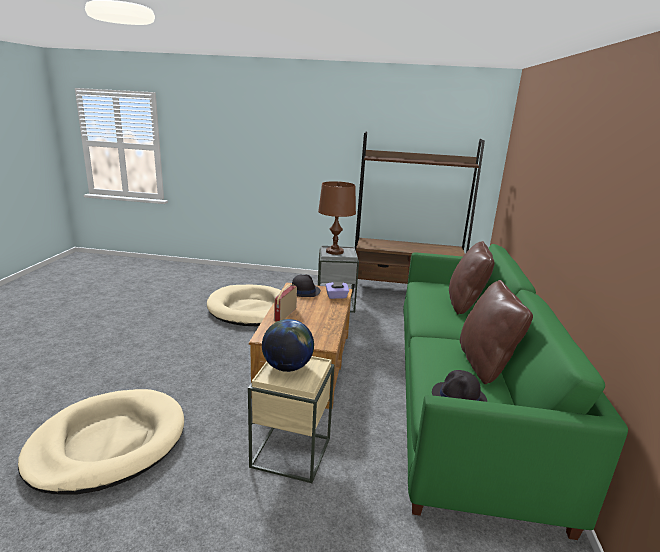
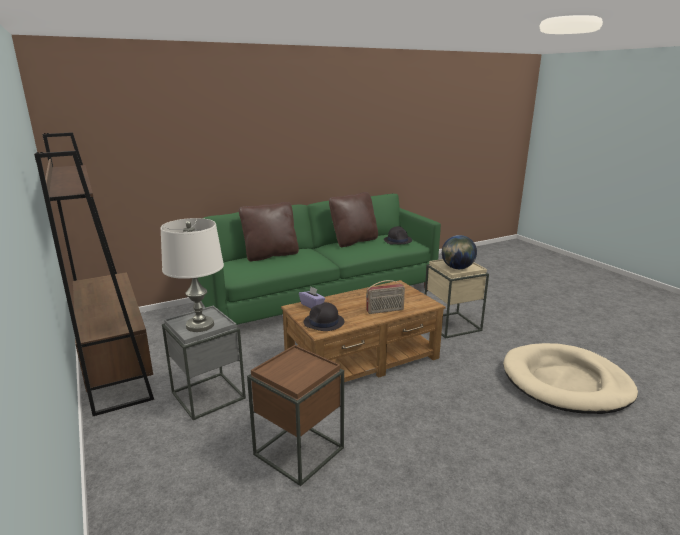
camera: 125 degrees left, 0 degrees up
(251, 309) = (299, 451): beige dog bed -> brown side table
(334, 251) = (200, 325): brown table lamp -> white table lamp

